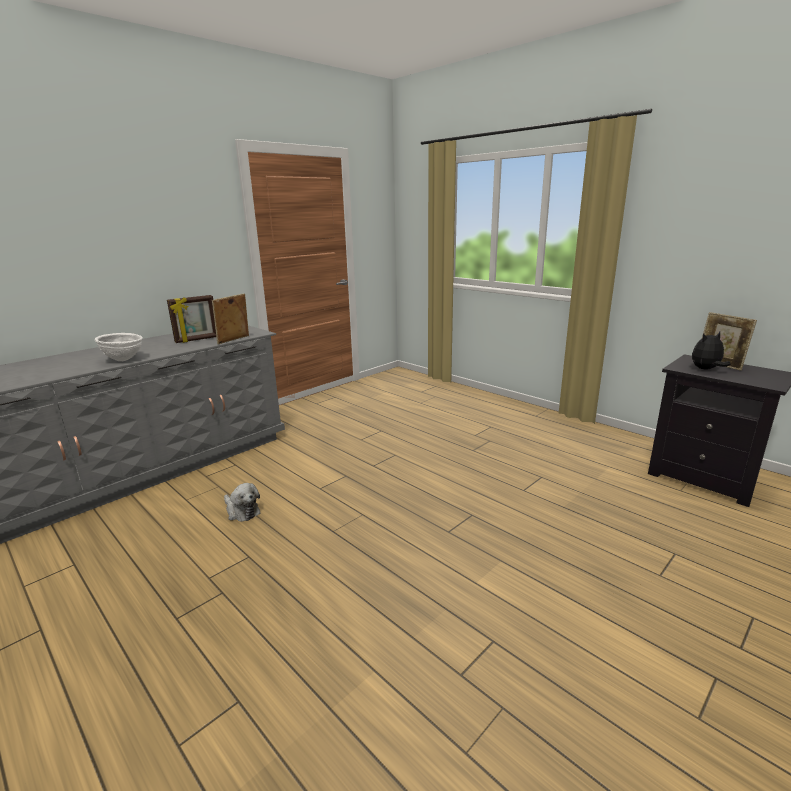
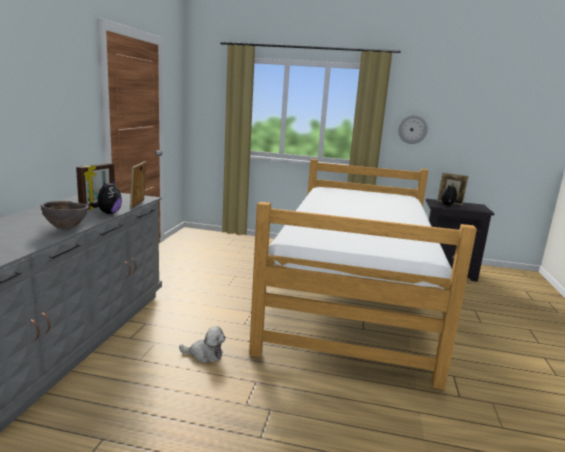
camera: 35 degrees left, 5 degrees down
(124, 360) = (66, 228): white bowl -> brown bowl
(189, 347) = (108, 213): none -> plush toy
(493, 484) = (353, 296): none -> bed
(676, 240) = (412, 129): none -> wall clock

